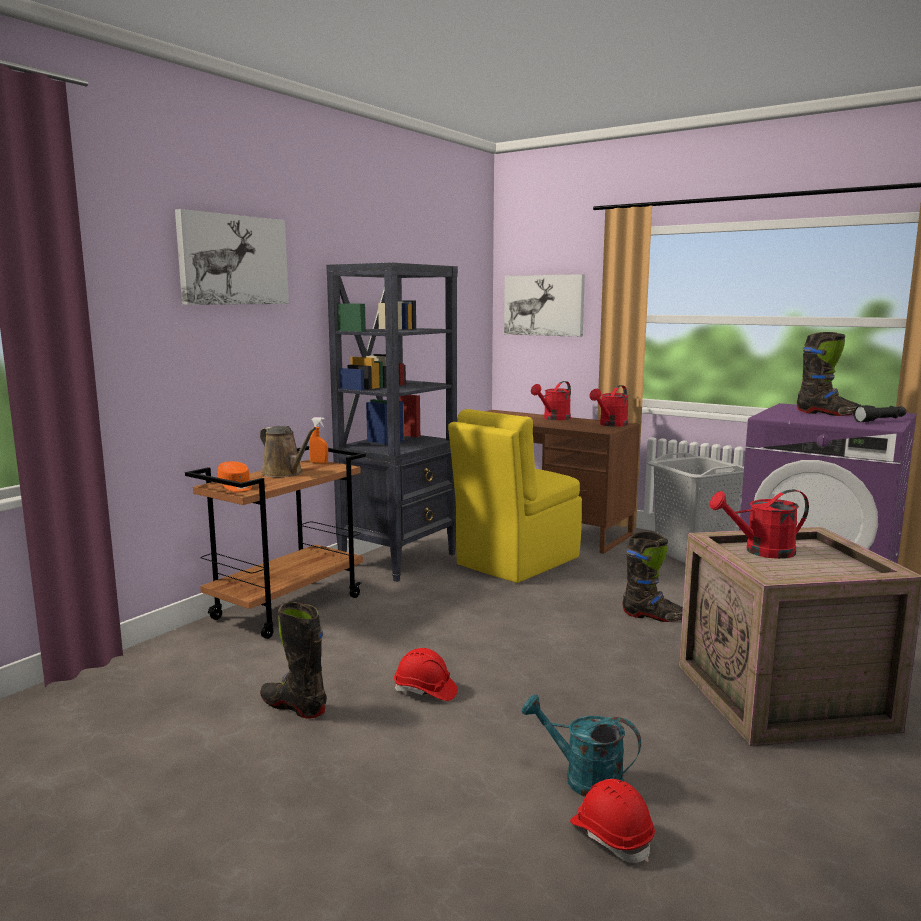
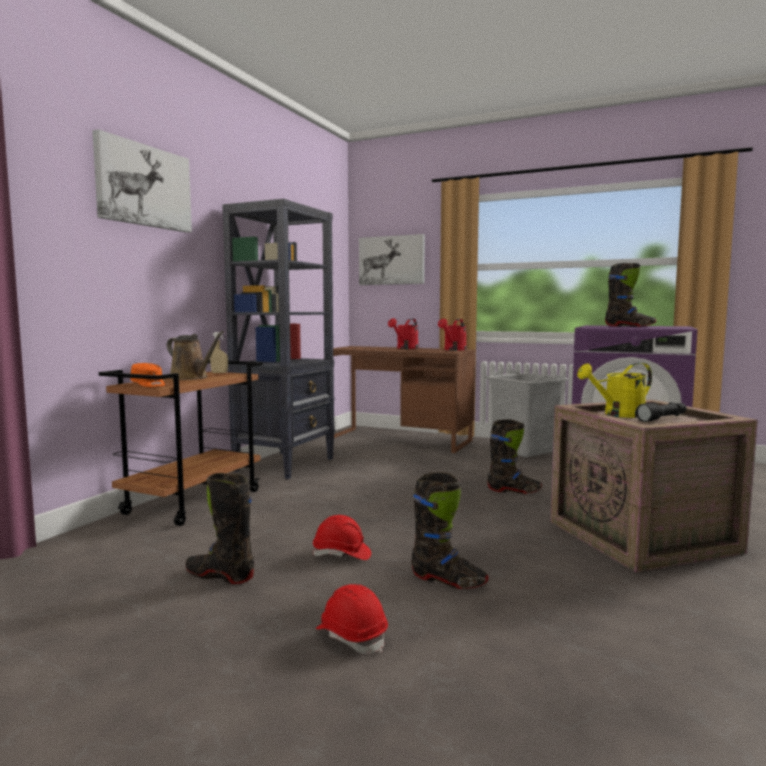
camera: 10 degrees left, 5 degrees down
(319, 463) = (219, 372): orange spray bottle -> beige spray bottle
(515, 562) = (385, 461): yellow chair -> none
(529, 736) = (448, 580): none -> black boot
(583, 779) = (510, 609): turquoise watering can -> none
(611, 836) = (556, 651): red hard hat -> red hard hat (352, 636)
(761, 551) = (618, 415): red watering can -> yellow watering can
(880, 420) = (672, 327): black flashlight -> black flashlight (663, 419)

